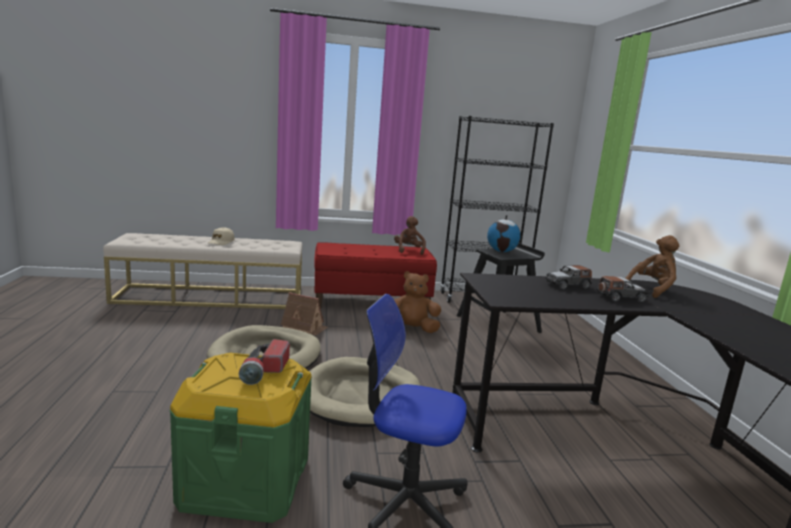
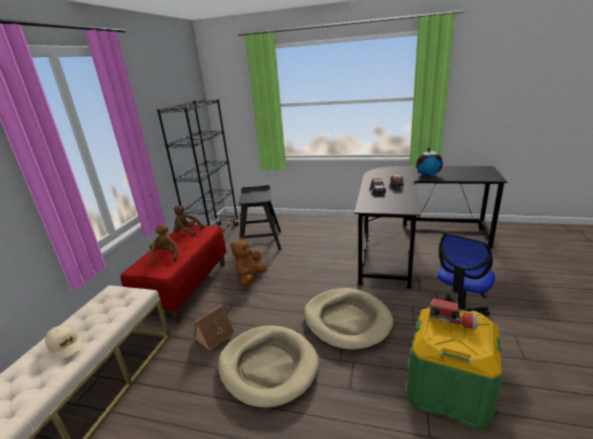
camera: 65 degrees left, 10 degrees up
(502, 251) = (249, 197): globe -> globe (428, 175)
(652, 290) = (381, 175): brown plush toy -> brown plush toy (166, 256)

